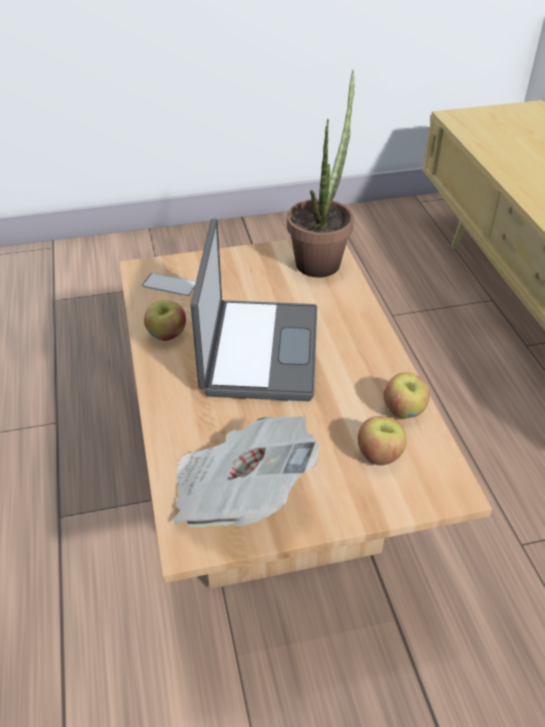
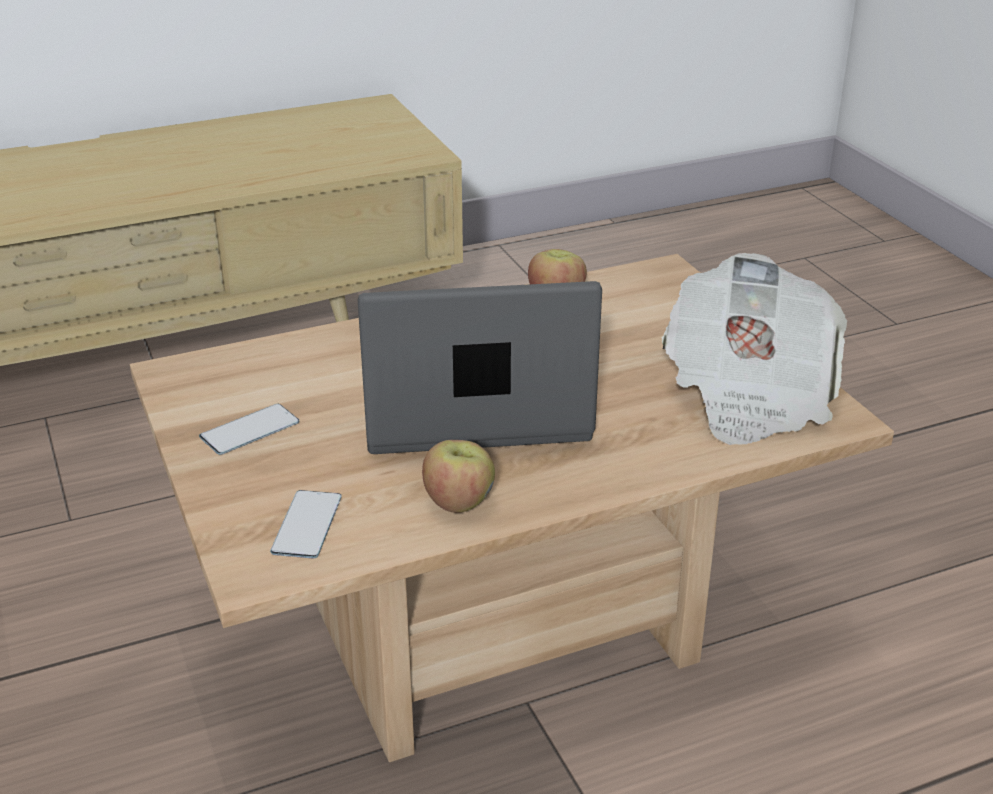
camera: 100 degrees left, 10 degrees down
(260, 269) = (249, 430): none -> phone
(321, 259) = (216, 374): potted plant -> none
(379, 455) = (637, 310): apple -> none

